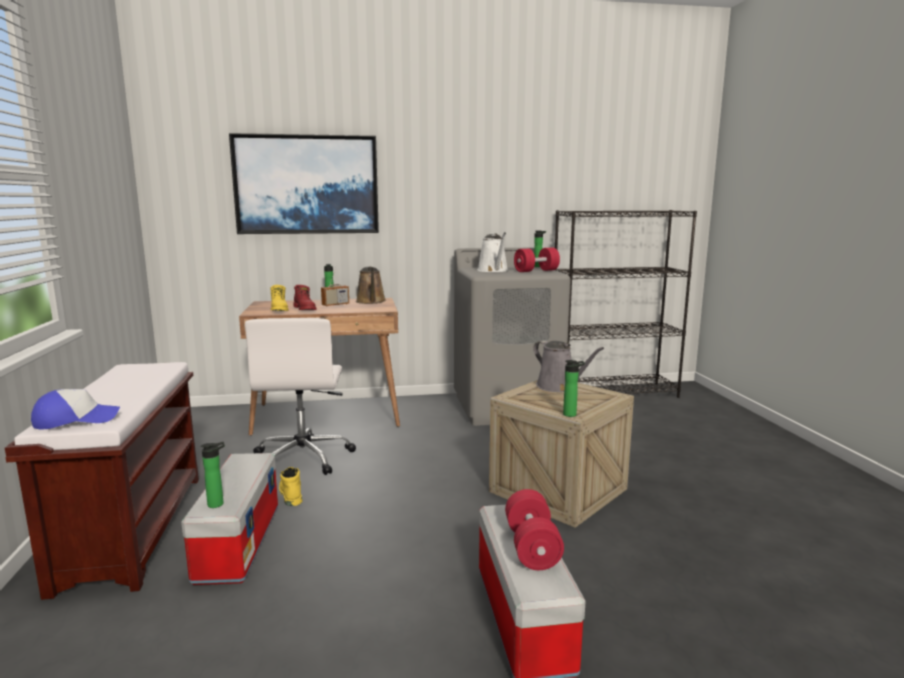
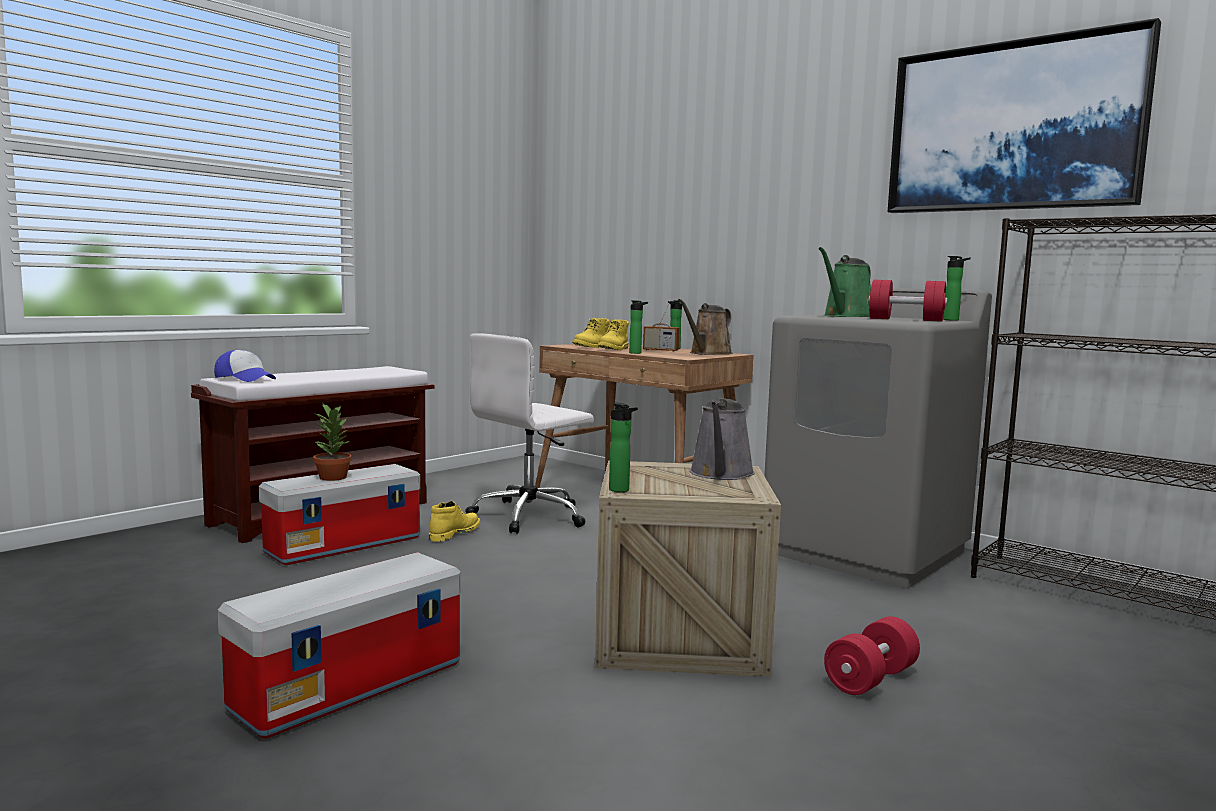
camera: 50 degrees right, 5 degrees down
(218, 504) = (295, 482): bottle -> bottle (637, 353)
(230, 485) = (333, 477): none -> potted plant
(305, 309) = (614, 349): red boot -> yellow boot
(307, 185) = (676, 199): picture -> picture (1013, 127)
(493, 270) = (846, 316): white watering can -> green watering can
(532, 547) = (345, 586): red dumbbell -> red dumbbell (870, 679)

